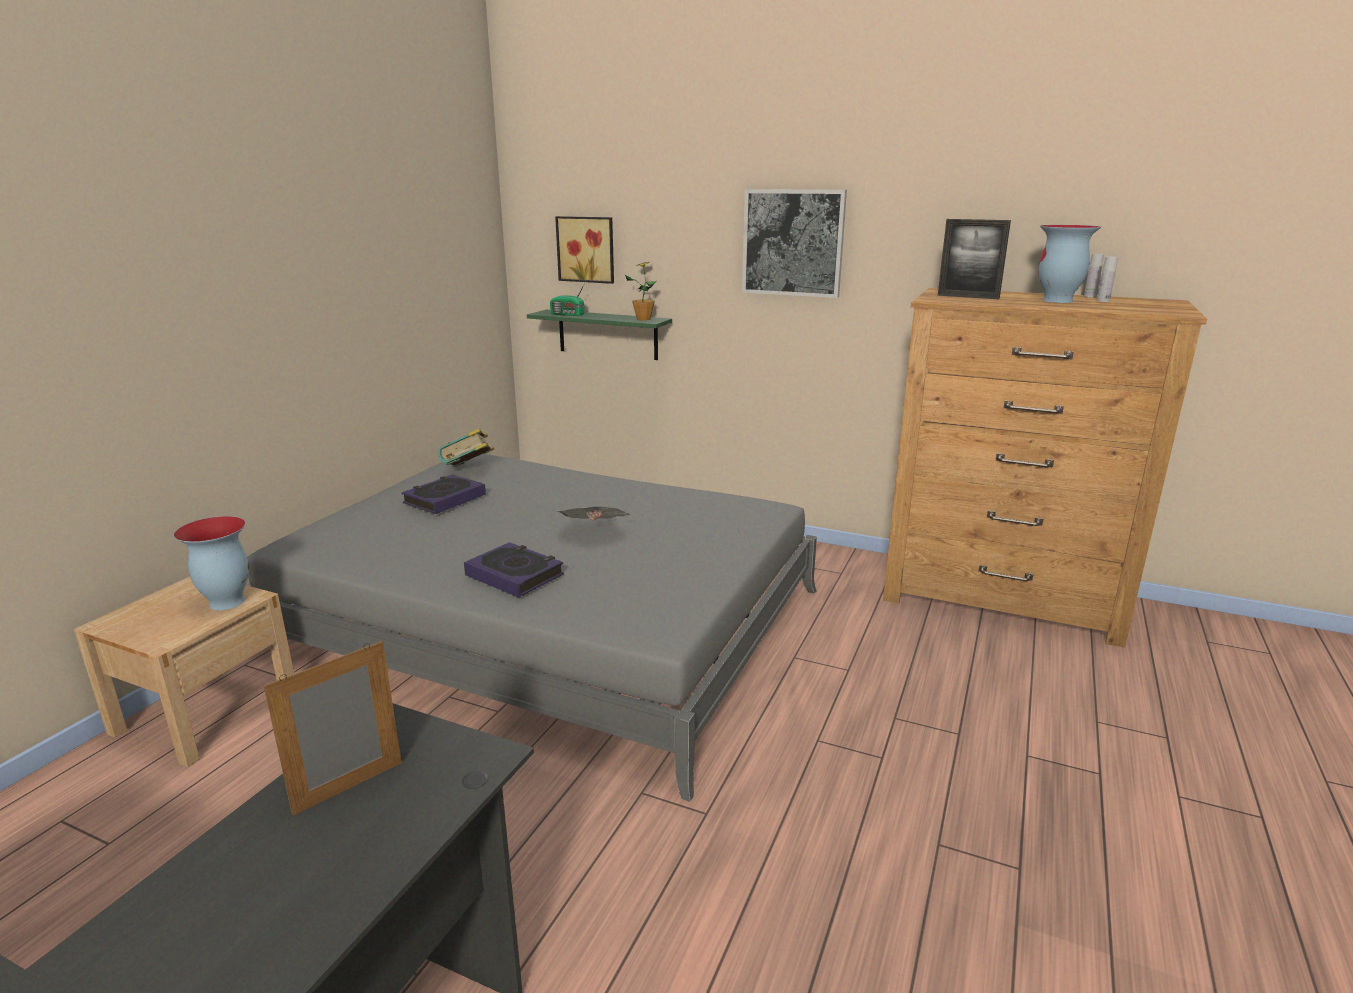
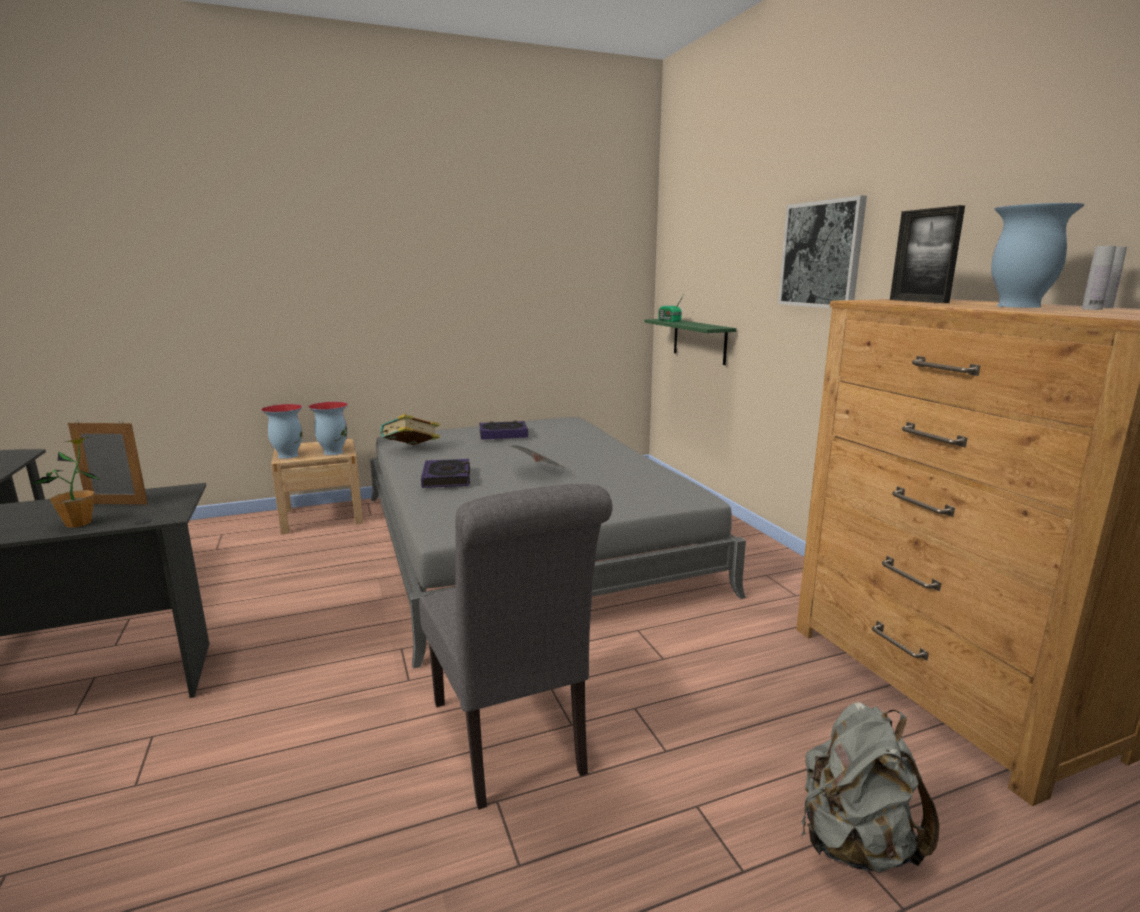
camera: 45 degrees right, 5 degrees down
(154, 635) = (287, 455): none -> vase
(469, 471) = (549, 424): book -> book (411, 450)
(587, 249) = (694, 268): picture -> none
(643, 319) = (710, 326): potted plant -> potted plant (78, 523)
(873, 799) = (511, 743): none -> grey chair
(1108, 719) = (854, 843): none -> grey backpack

